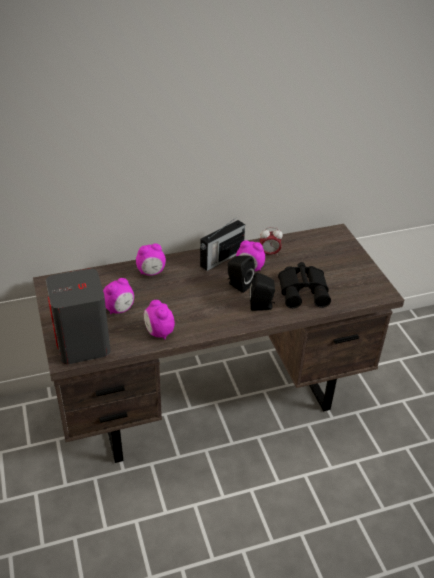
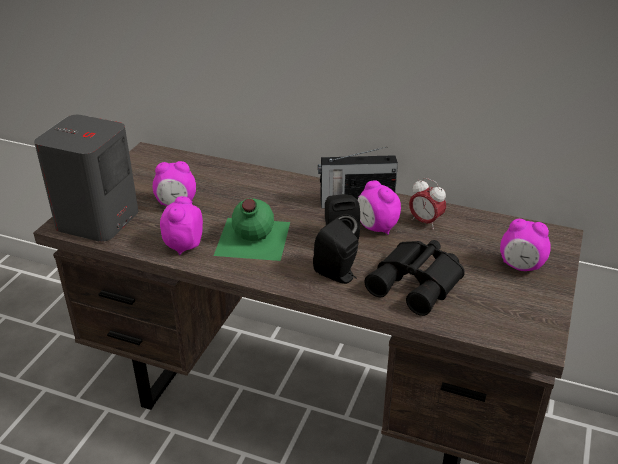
camera: 40 degrees right, 5 degrees down
(151, 272) = (257, 184): alarm clock -> alarm clock (520, 267)
(192, 308) = (251, 239): none -> green bottle

